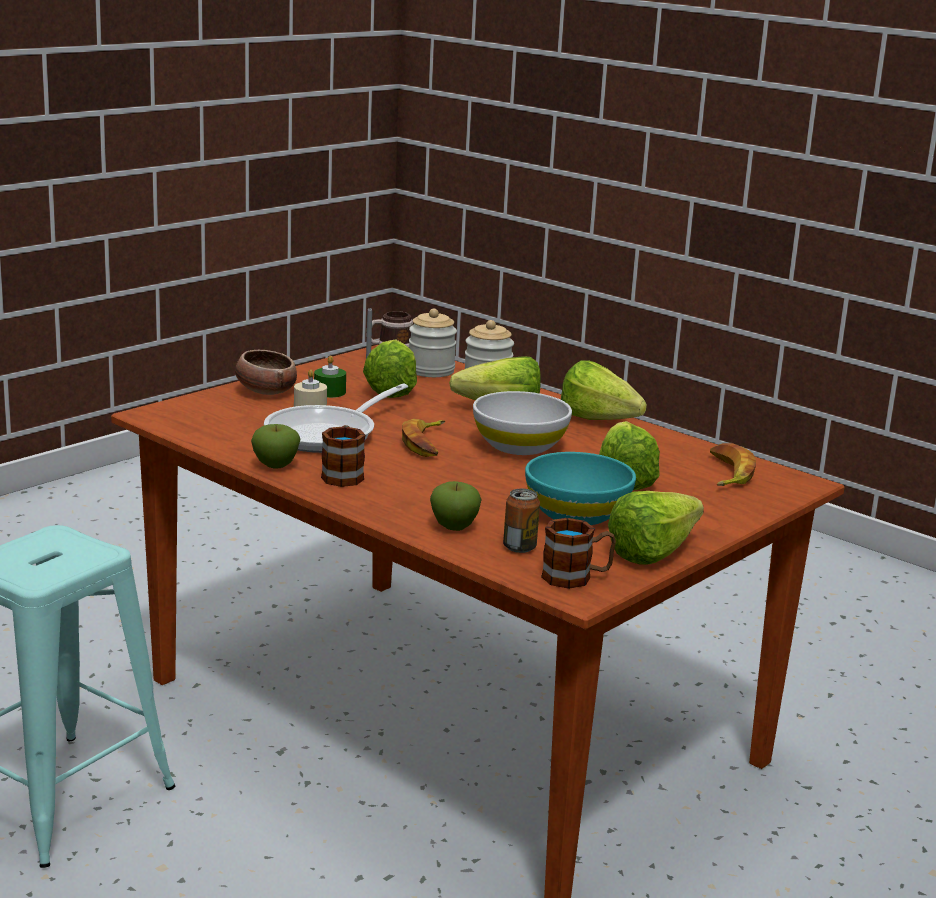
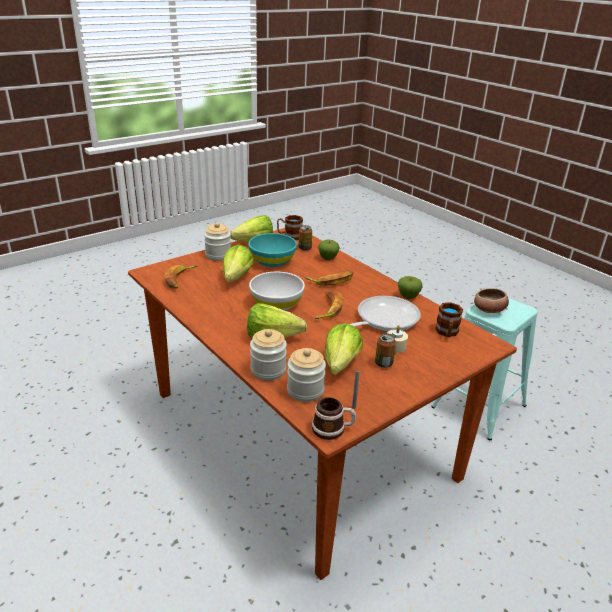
camera: 170 degrees left, 10 degrees up
(265, 391) = (428, 366): bowl -> bowl (489, 310)
(329, 392) = (383, 363): green candle -> can
(343, 475) = (374, 289): mug -> mug (447, 333)
(432, 485) = (331, 281): none -> banana
(603, 423) = (214, 321): lettuce -> none
(705, 520) = (218, 255): none -> jar

